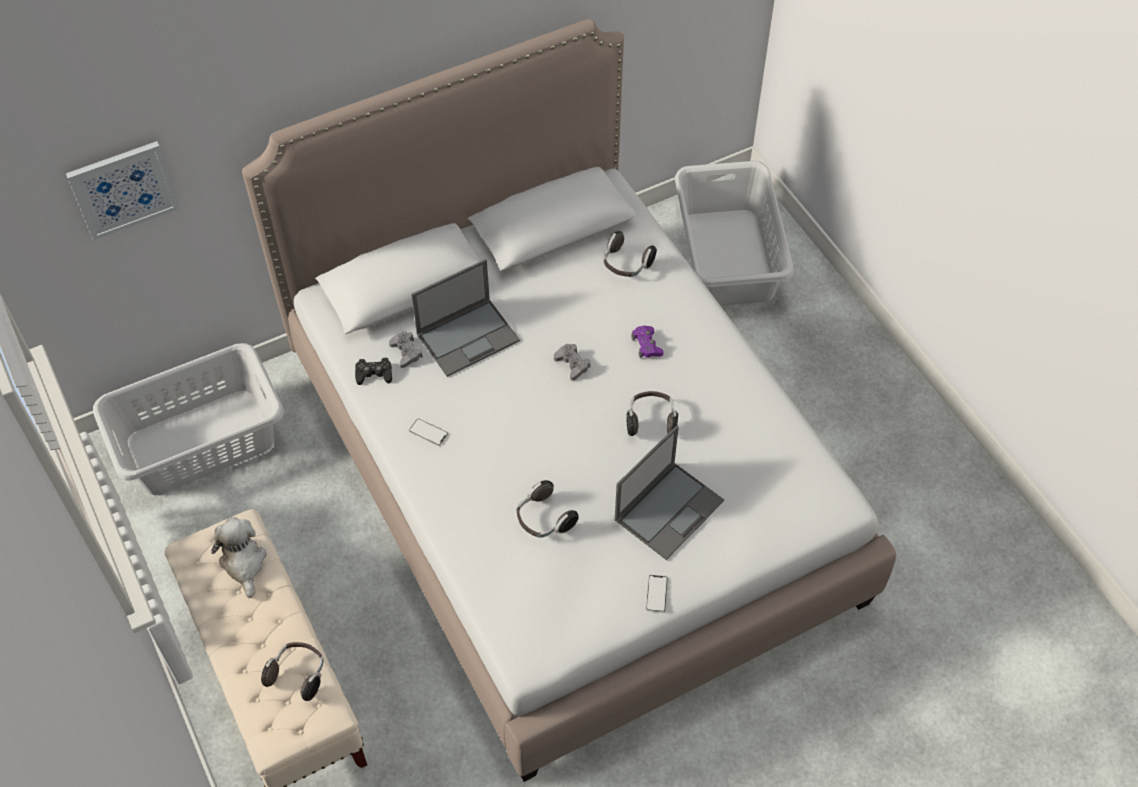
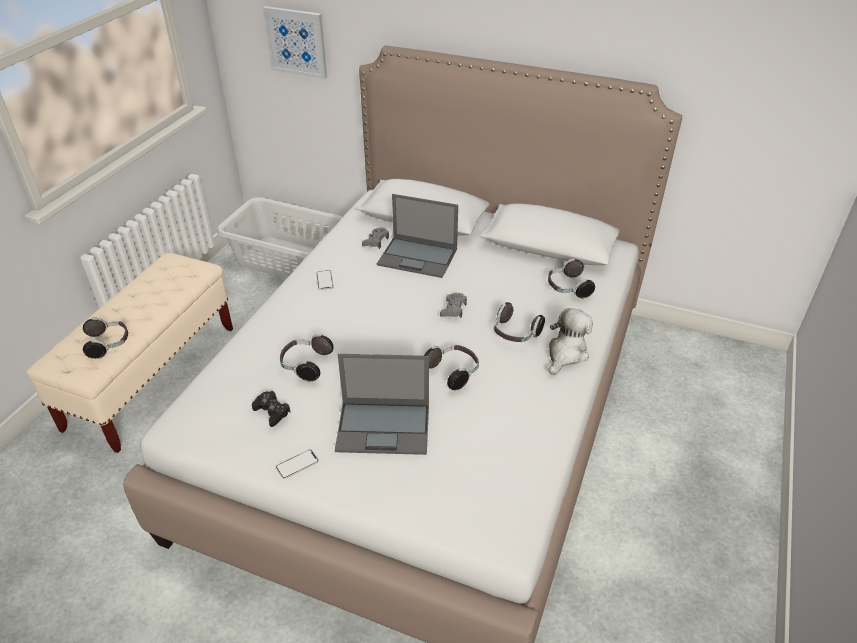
camera: 50 degrees right, 15 degrees down
(243, 563) = (176, 281): plush toy -> plush toy (566, 354)
(374, 374) = (345, 239): black game controller -> black game controller (272, 412)
(647, 345) = (515, 334): purple game controller -> headphones
(728, 257) = (701, 387): grey laundry basket -> none

